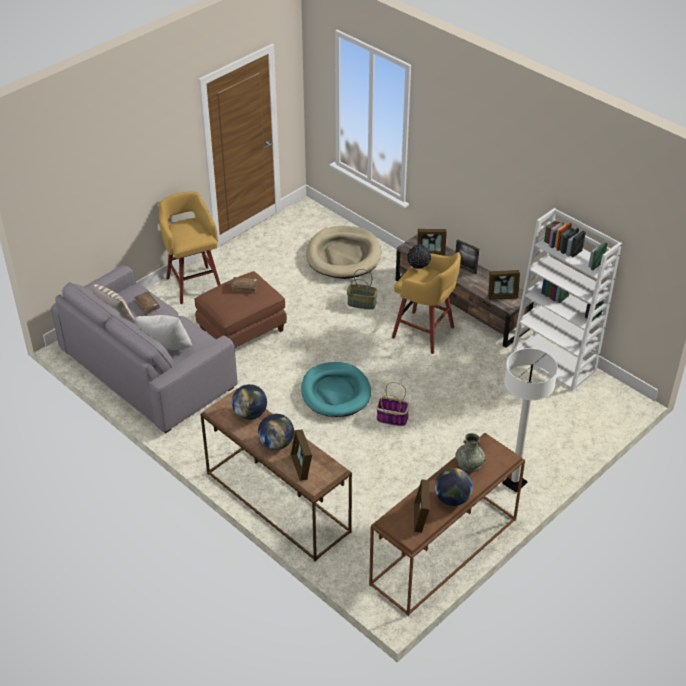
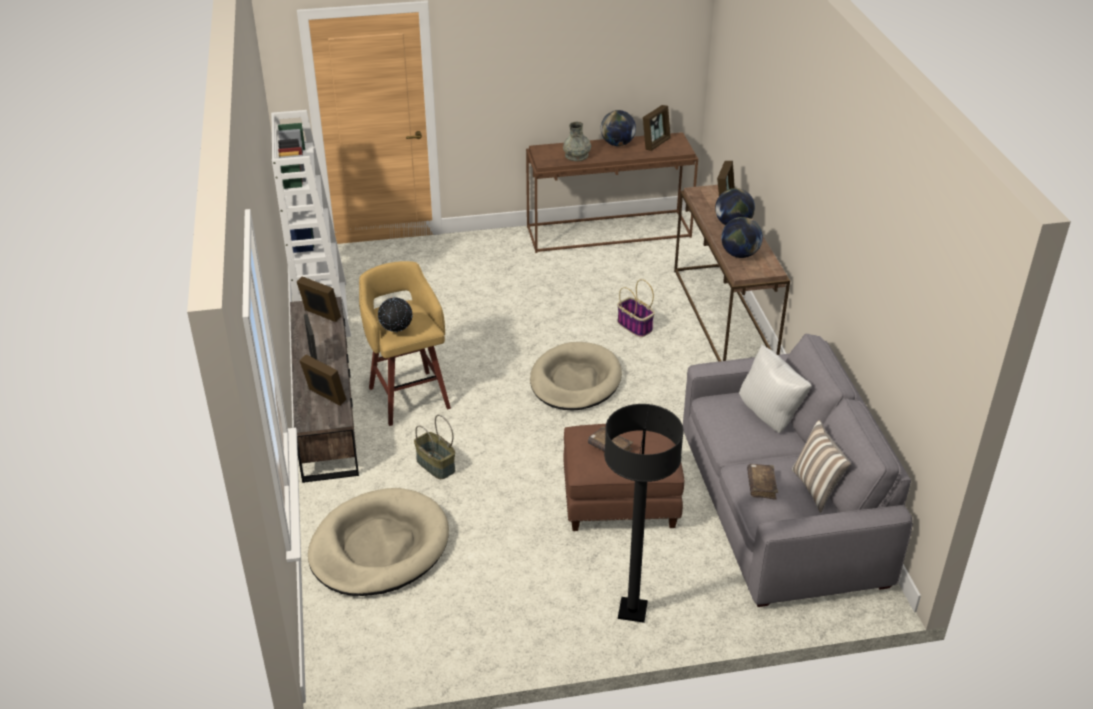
camera: 145 degrees left, 5 degrees down
(194, 283) = (632, 611): yellow stool -> black floor lamp
(335, 392) = (575, 381): turquoise dog bed -> beige dog bed
(391, 418) = (544, 334): basket -> basket (635, 326)
(514, 483) = (495, 246): white floor lamp -> none

